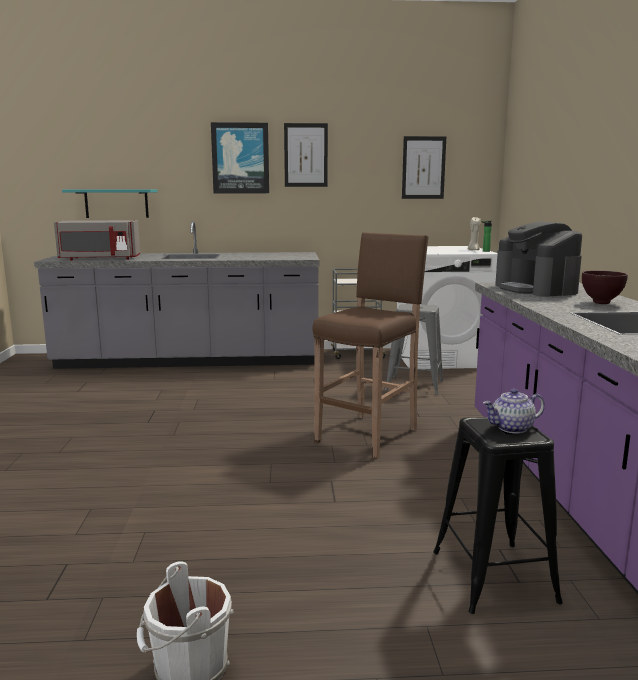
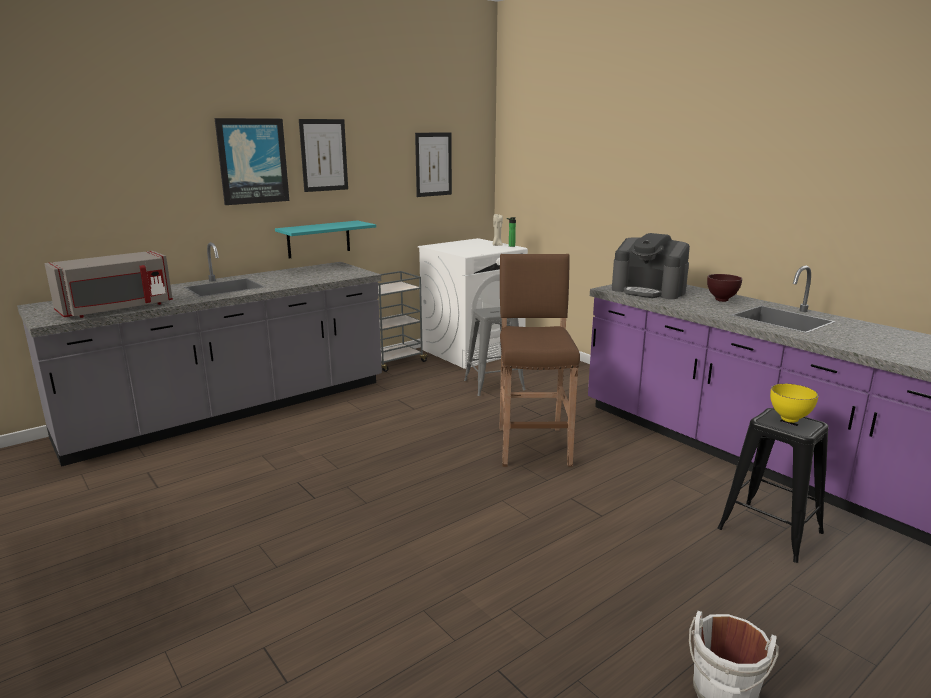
camera: 35 degrees left, 5 degrees up
(116, 203) = (95, 228): turquoise shelf -> turquoise shelf (318, 239)
(512, 428) = (790, 420): teapot -> yellow bowl

